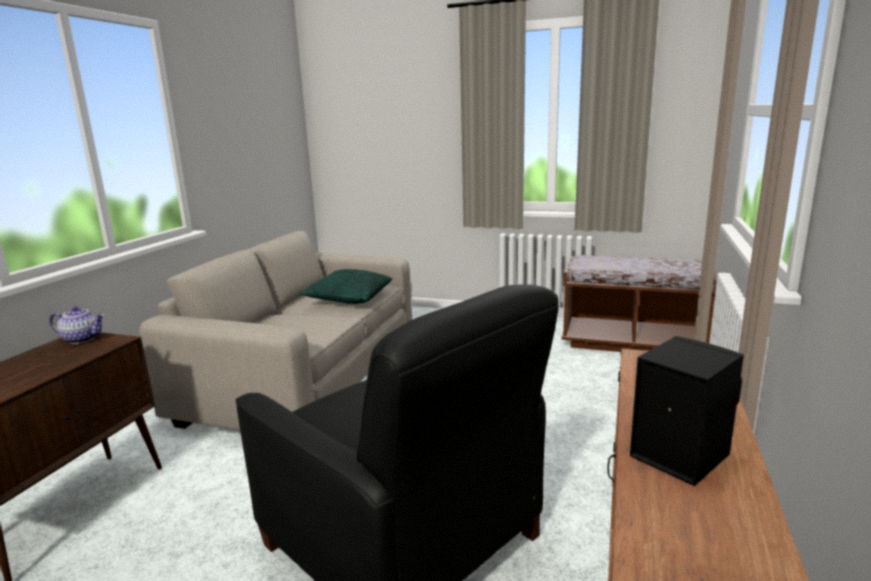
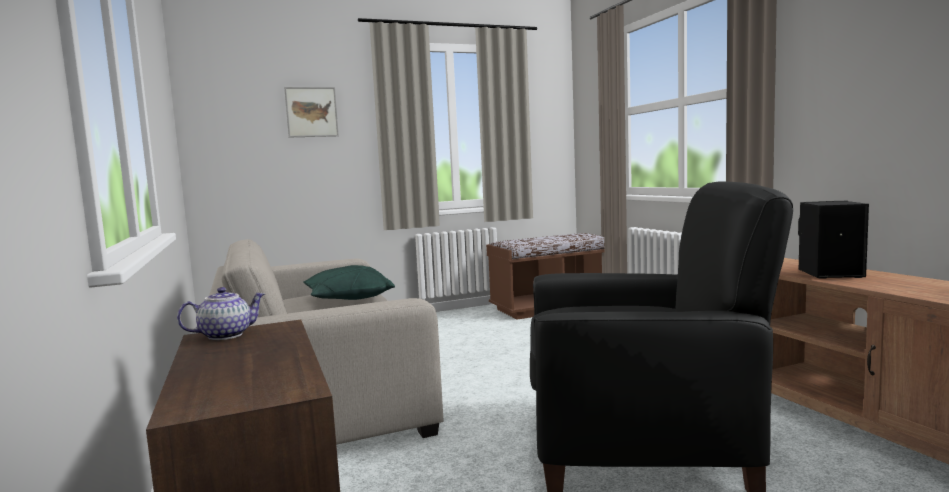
camera: 40 degrees left, 10 degrees down
(408, 105) = (311, 112): none -> picture

